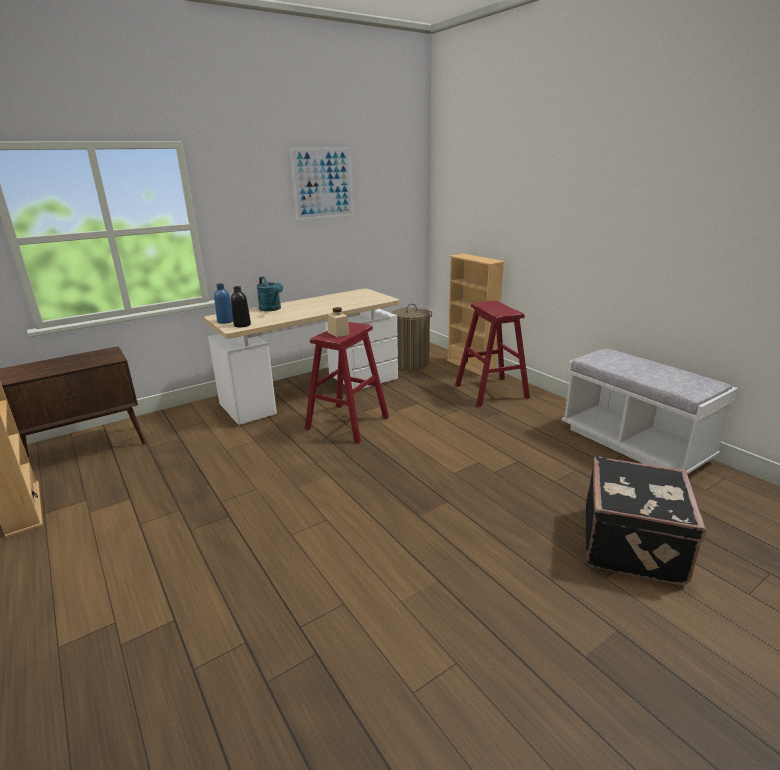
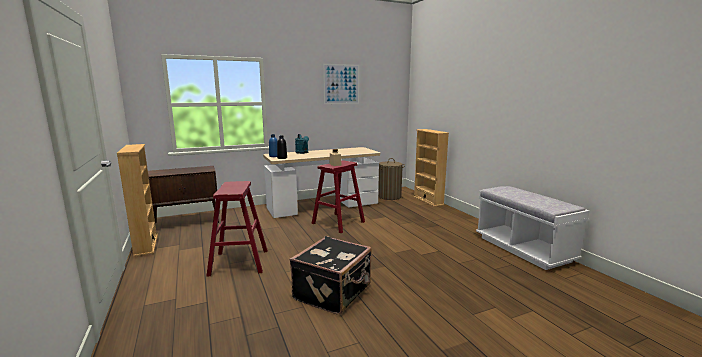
camera: 10 degrees right, 10 degrees down
(491, 391) = (436, 214): red stool -> red stool (239, 262)
(634, 544) = (500, 300): black suitcase -> black suitcase (334, 292)

